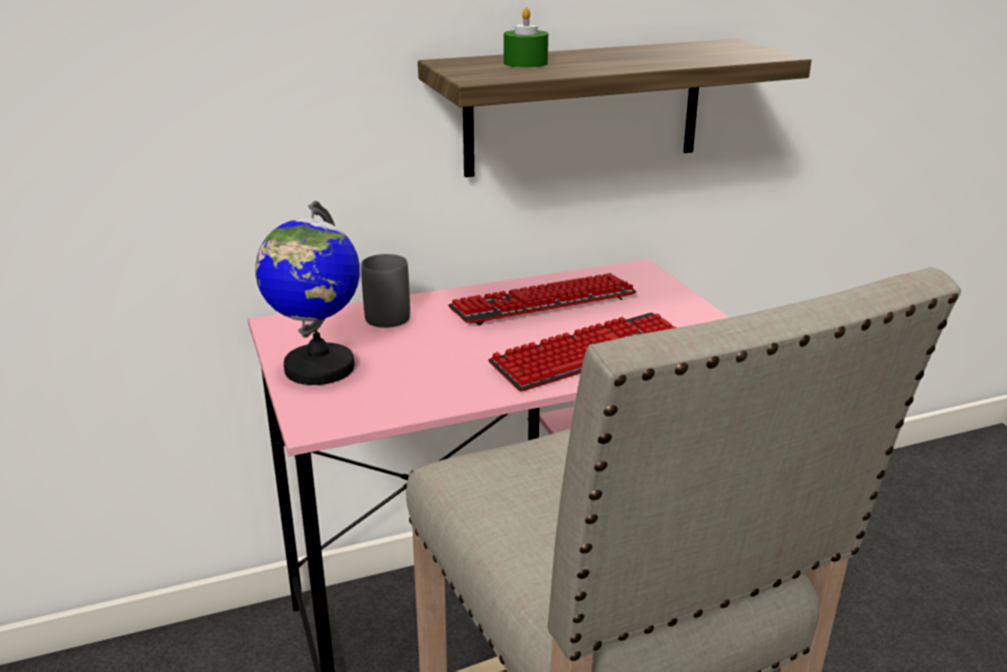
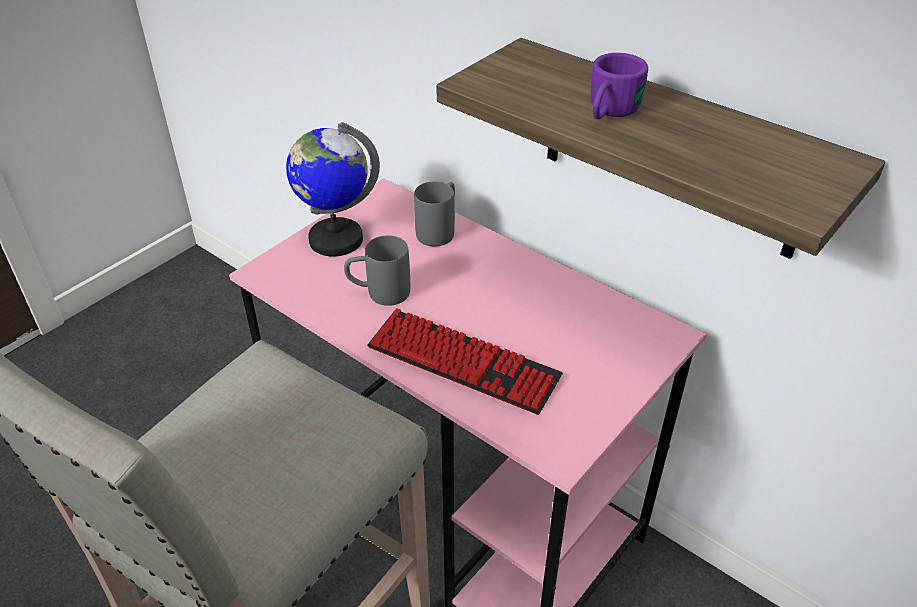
camera: 60 degrees right, 15 degrees up
(442, 367) = (379, 293): none -> grey mug
(525, 63) = (562, 84): green candle -> none
(543, 303) = (536, 301): keyboard -> none
(593, 62) = (609, 113): none -> purple mug

